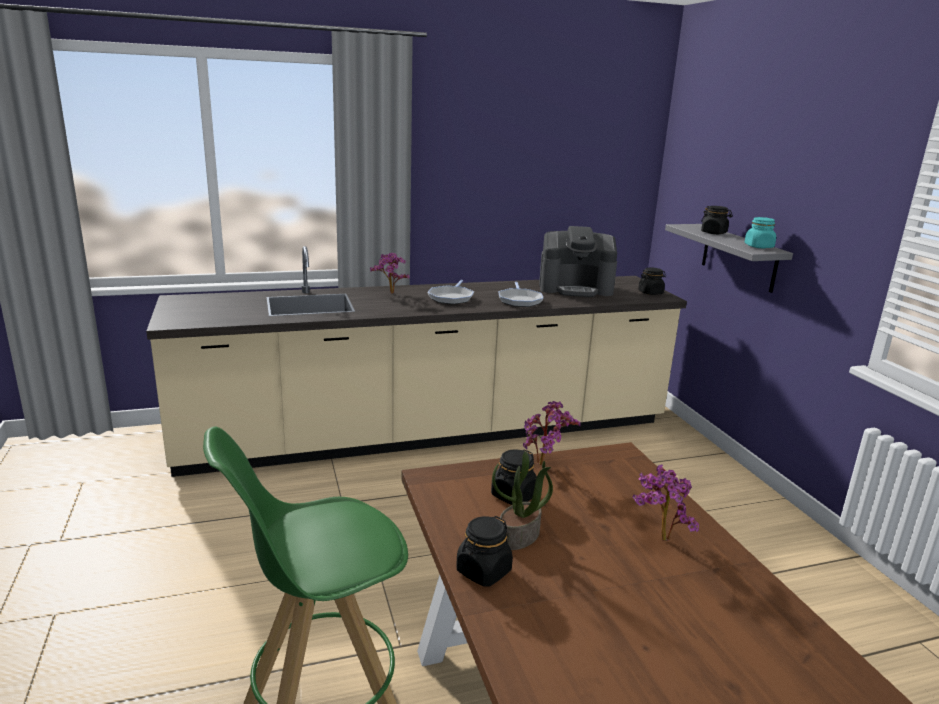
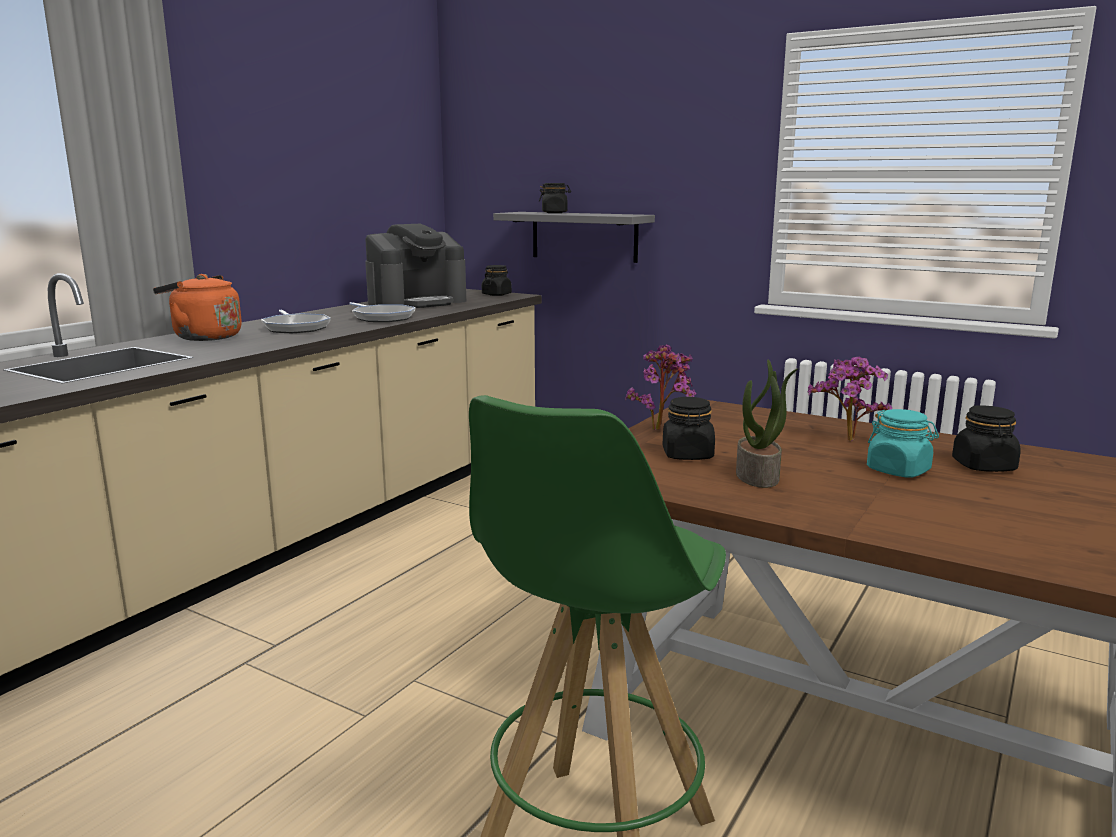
camera: 40 degrees left, 5 degrees down
(390, 294) = (203, 337): potted plant -> orange kettle
(483, 571) = (789, 506): black jar -> black jar (984, 466)
(759, 246) = (619, 214): turquoise jar -> turquoise jar (898, 471)

